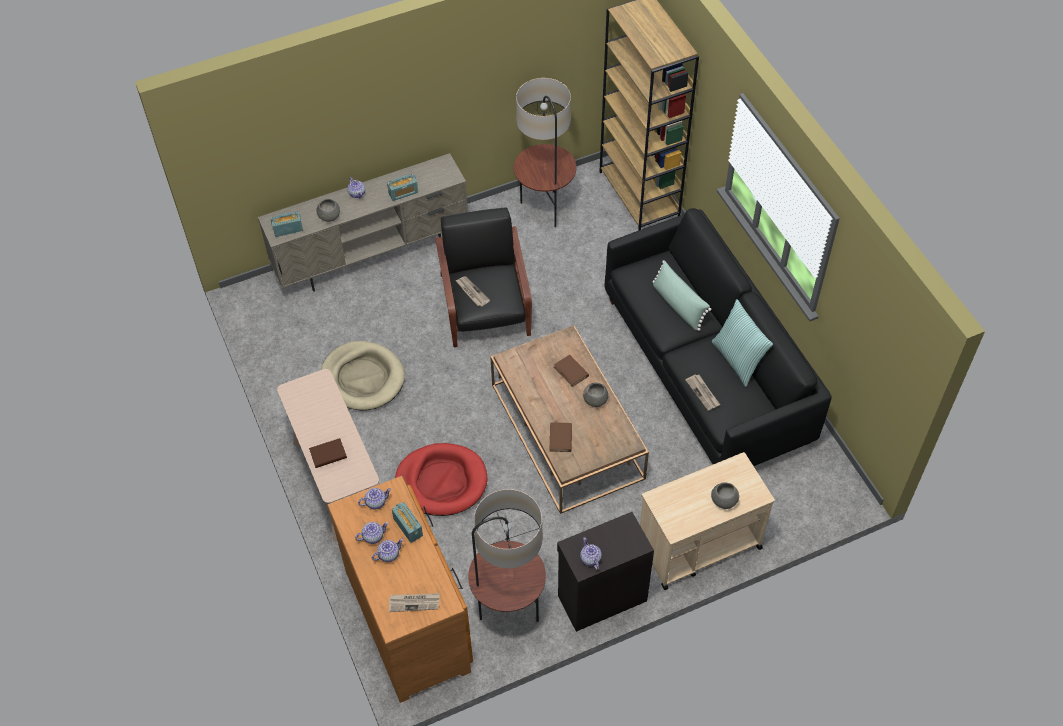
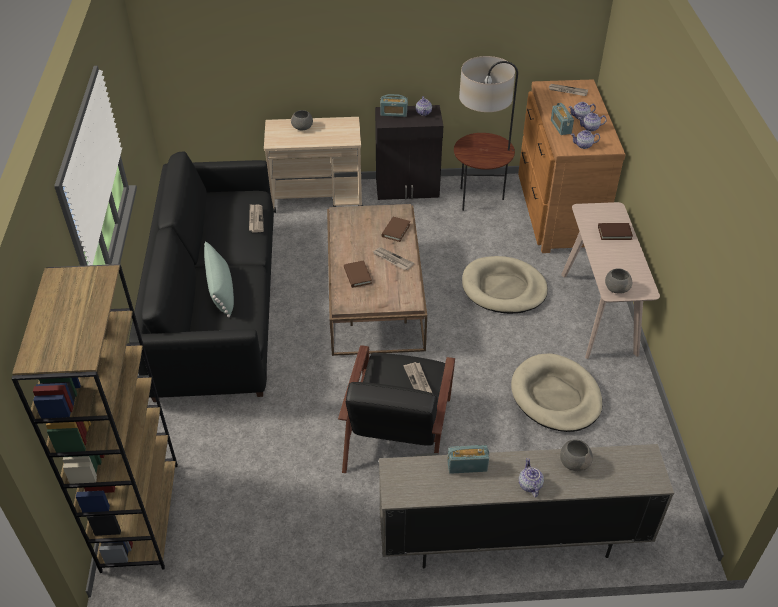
camera: 160 degrees left, 10 degrees down
(288, 229) = (632, 460): radio -> radio (394, 113)
(441, 482) = (503, 288): red dog bed -> beige dog bed
(545, 210) = (267, 534): floor lamp -> none
(547, 400) = (392, 259): none -> newspaper
(595, 400) = (349, 248): grey bowl -> grey bowl (616, 288)
(738, 360) = (205, 234): pillow -> none

